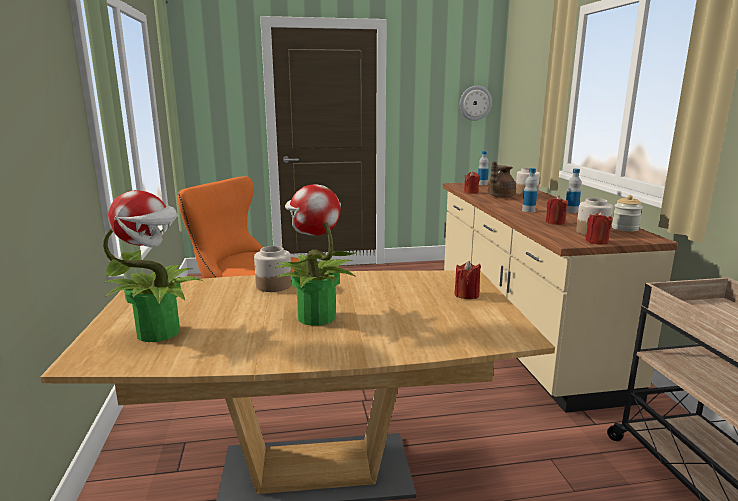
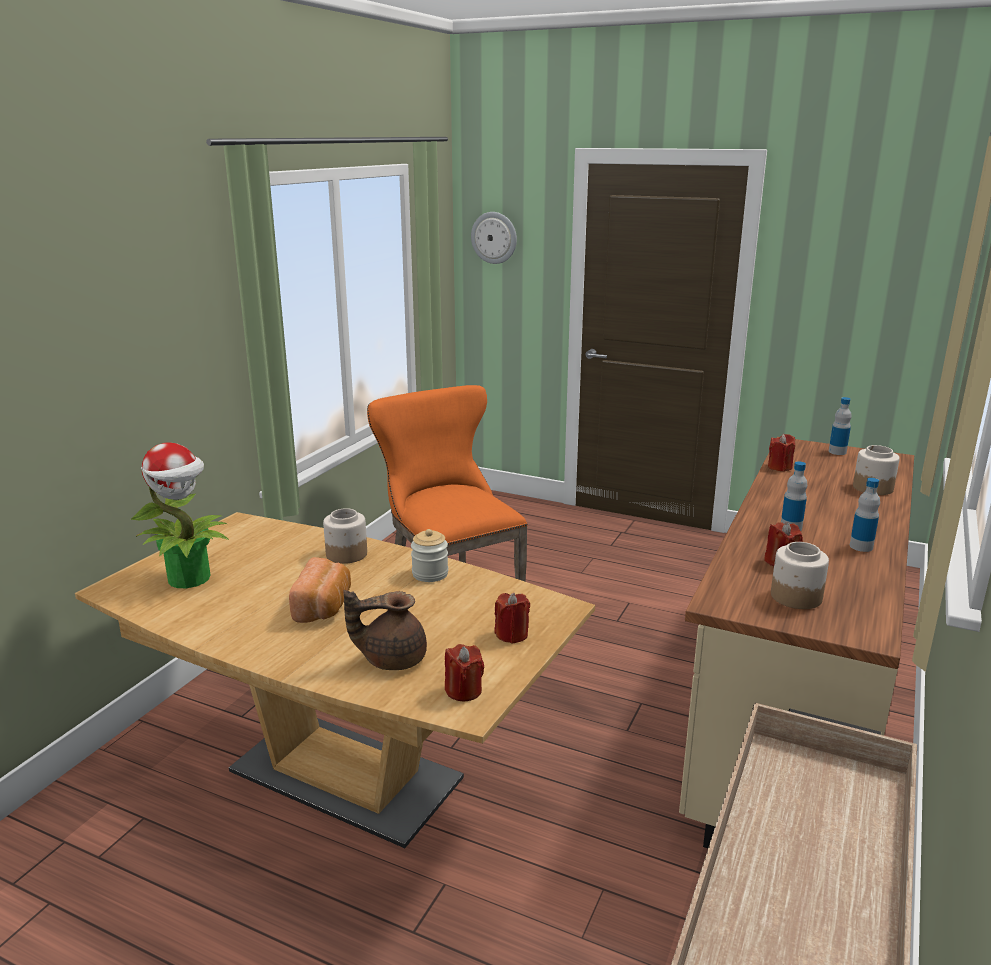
camera: 35 degrees right, 5 degrees up
(315, 317) = (324, 607): potted plant -> bread
(475, 103) = (919, 296): wall clock -> wall clock (494, 237)
(500, 196) = (808, 487): brown teapot -> brown teapot (391, 658)
(596, 242) = (762, 615): red candle -> red candle (463, 691)
(625, 228) = (871, 605): jar -> jar (430, 574)

